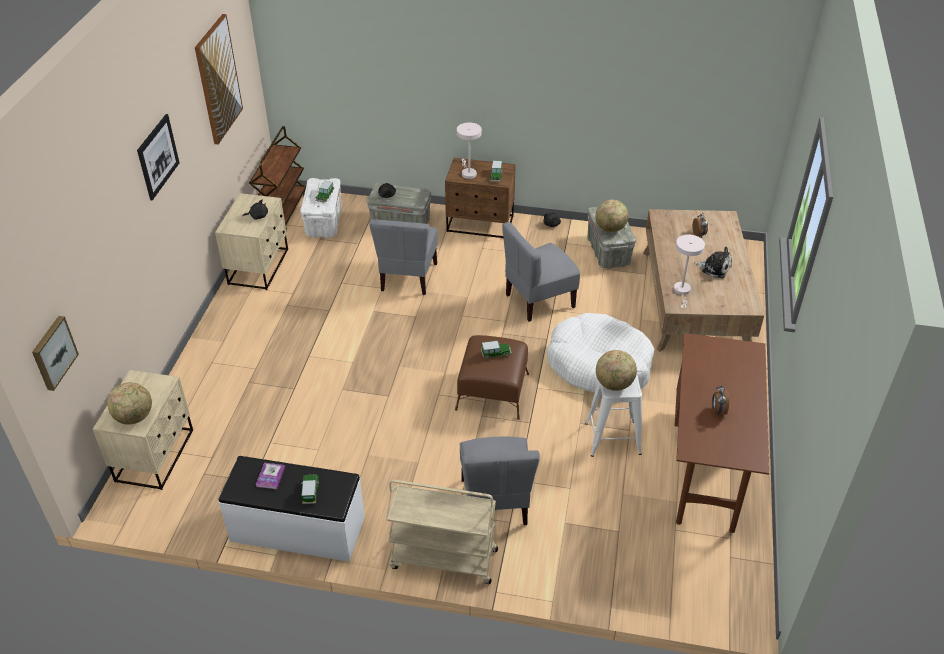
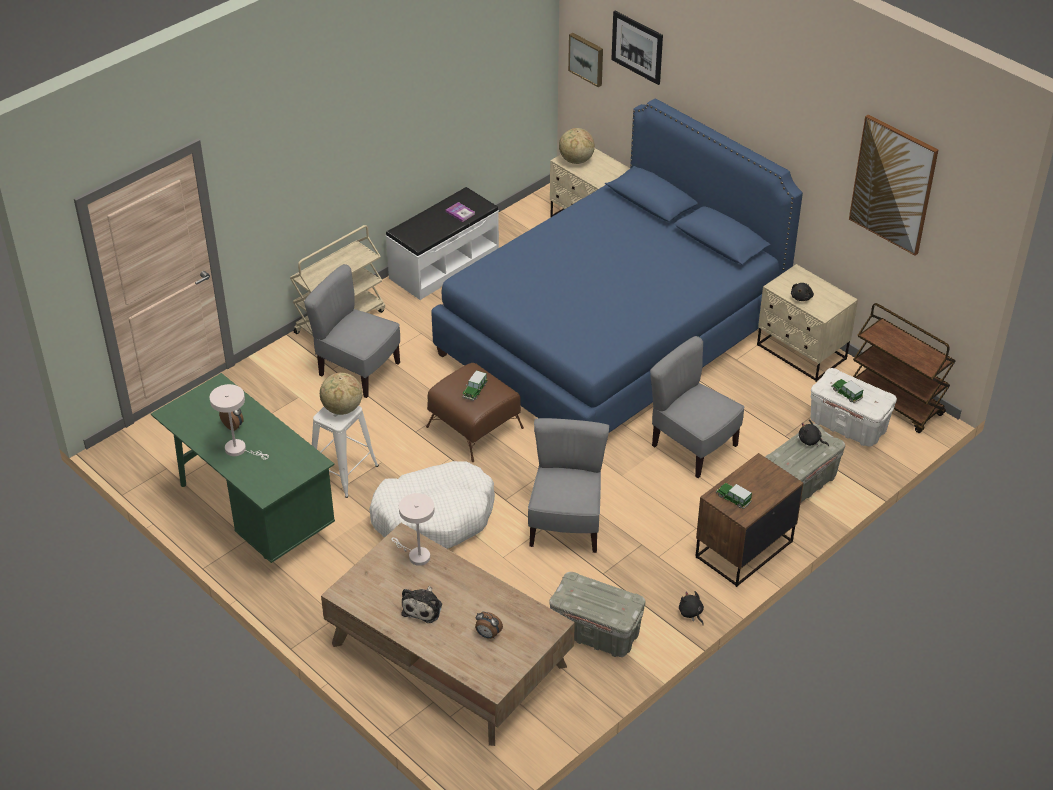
camera: 125 degrees right, 0 degrees up
(158, 156) = (762, 114): picture -> picture (637, 47)
(310, 491) = (426, 225): toy car -> none
(318, 367) = (611, 337): none -> blue bed
(468, 173) = (759, 478): white table lamp -> white table lamp (239, 450)
(610, 229) = (587, 591): globe -> none
(707, 466) = (252, 513): brown desk -> green desk
(714, 268) = (423, 607): plush toy -> plush toy turned 45 degrees counterclockwise

